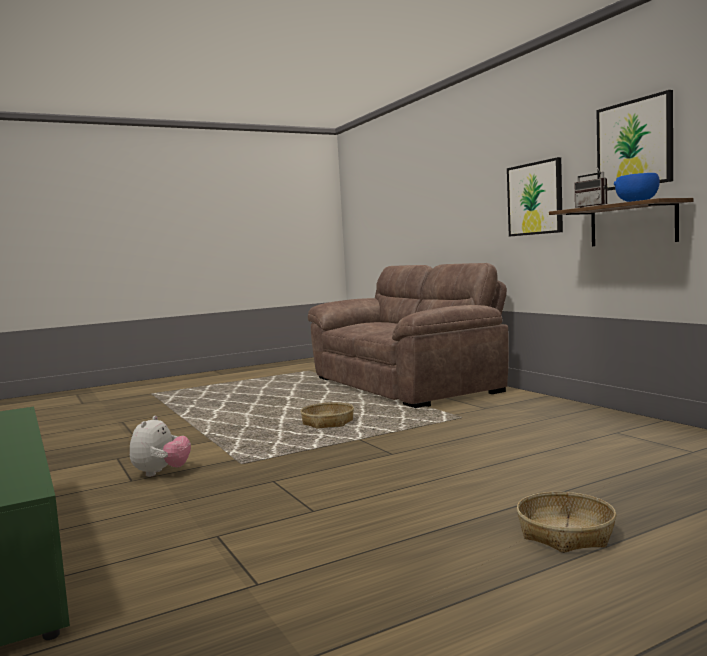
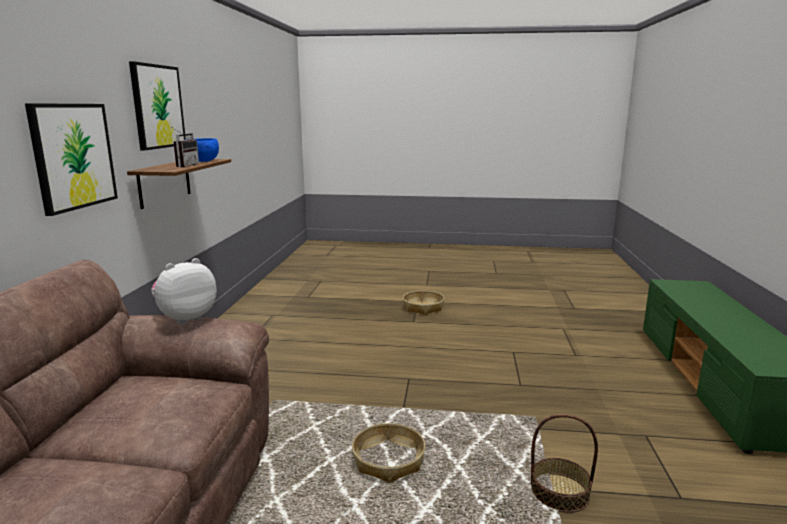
camera: 145 degrees left, 10 degrees up
(161, 473) = (616, 436): plush toy -> plush toy (185, 318)
(205, 440) = (559, 492): none -> basket

